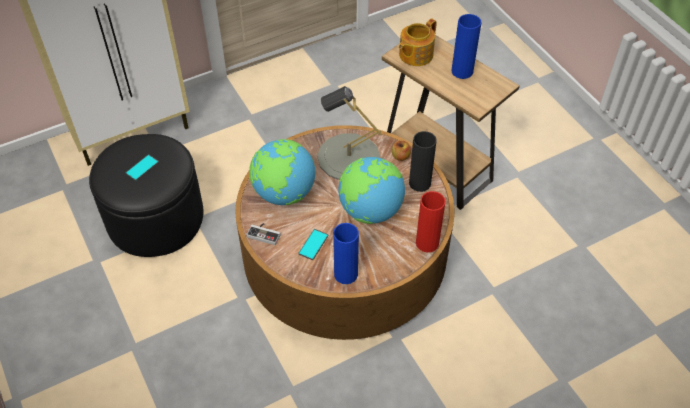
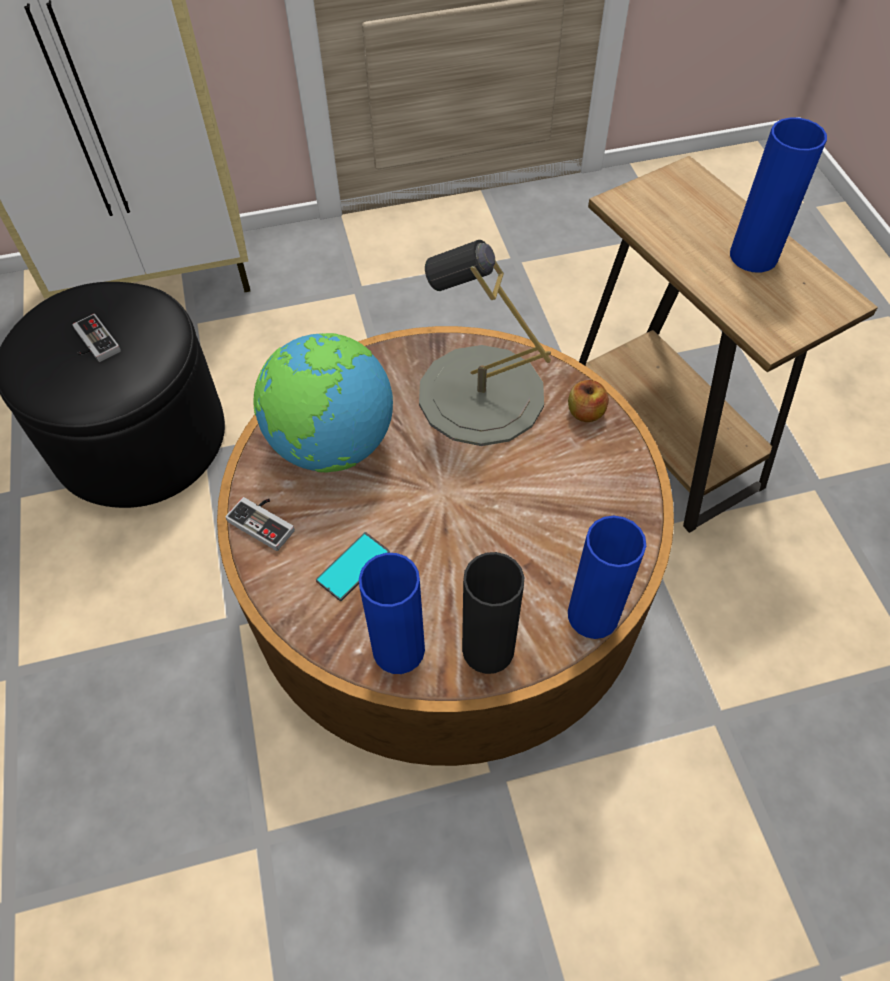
camera: 15 degrees right, 5 degrees up
(142, 168) = (92, 343): phone -> game controller
(370, 211) = (491, 516): globe -> none
(415, 55) = (659, 207): teapot -> none
(420, 183) = (610, 477): black vase -> black vase (488, 649)
(427, 243) = (593, 615): red vase -> blue vase

